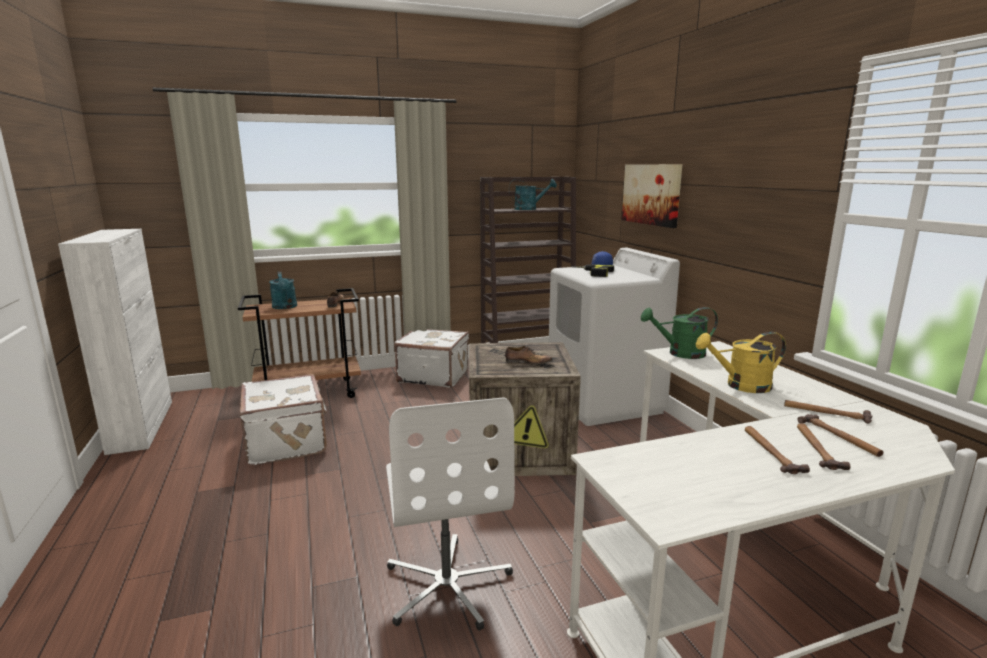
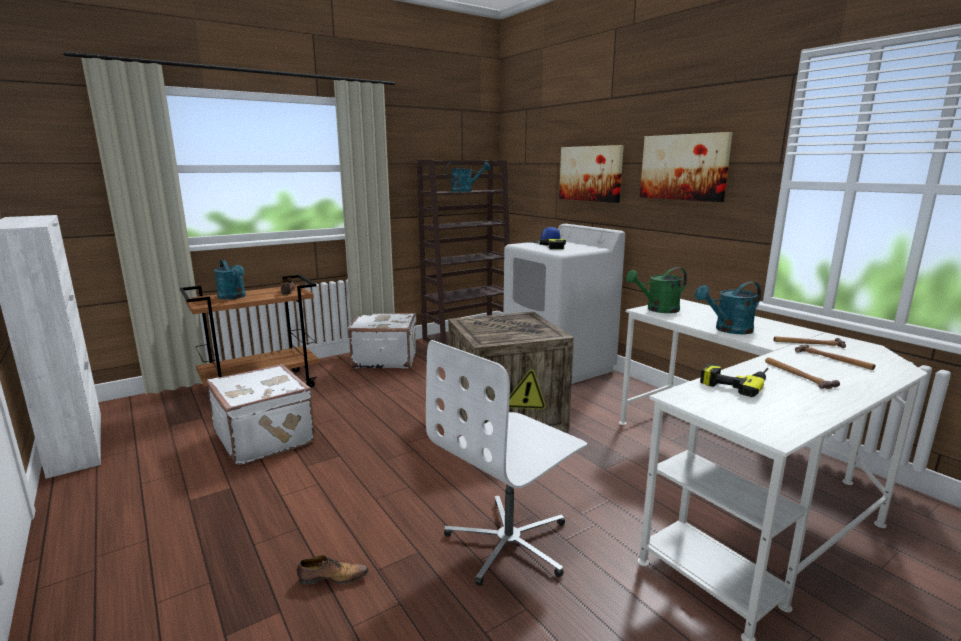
camera: 15 degrees left, 0 degrees up
(447, 584) = (510, 542): white office chair -> white office chair turned 75 degrees clockwise
(527, 362) = (517, 330): shoe -> shoe (332, 578)
(686, 450) = (736, 381): none -> power drill
(738, 192) = (684, 167): none -> picture
(740, 386) = (728, 330): yellow watering can -> turquoise watering can
(817, 448) = (826, 369): hammer -> none

